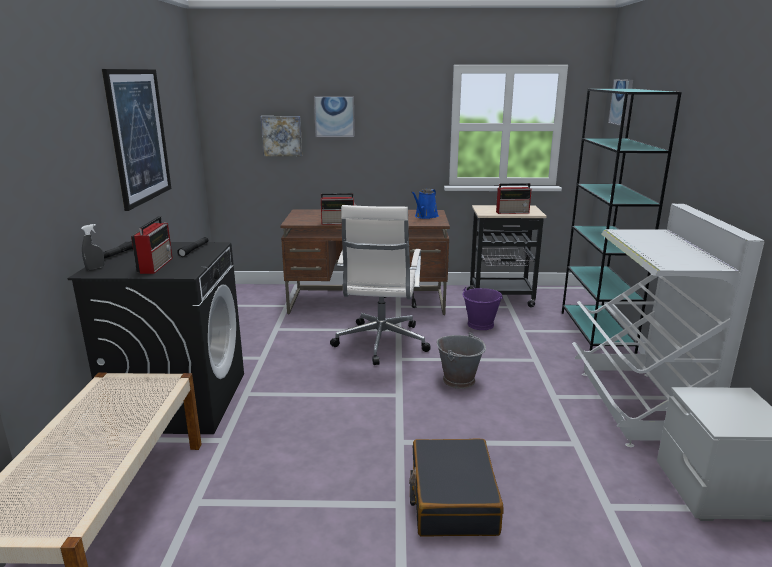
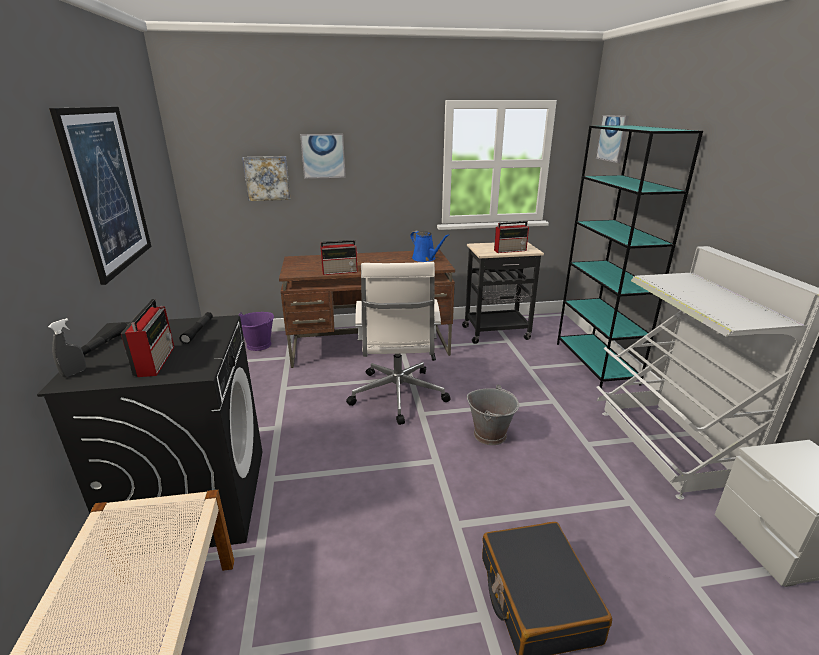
camera: 10 degrees left, 5 degrees up
(425, 216) = (425, 259): blue watering can -> blue watering can turned 60 degrees counterclockwise
(481, 325) = (488, 364): purple bucket -> purple bucket (259, 345)

